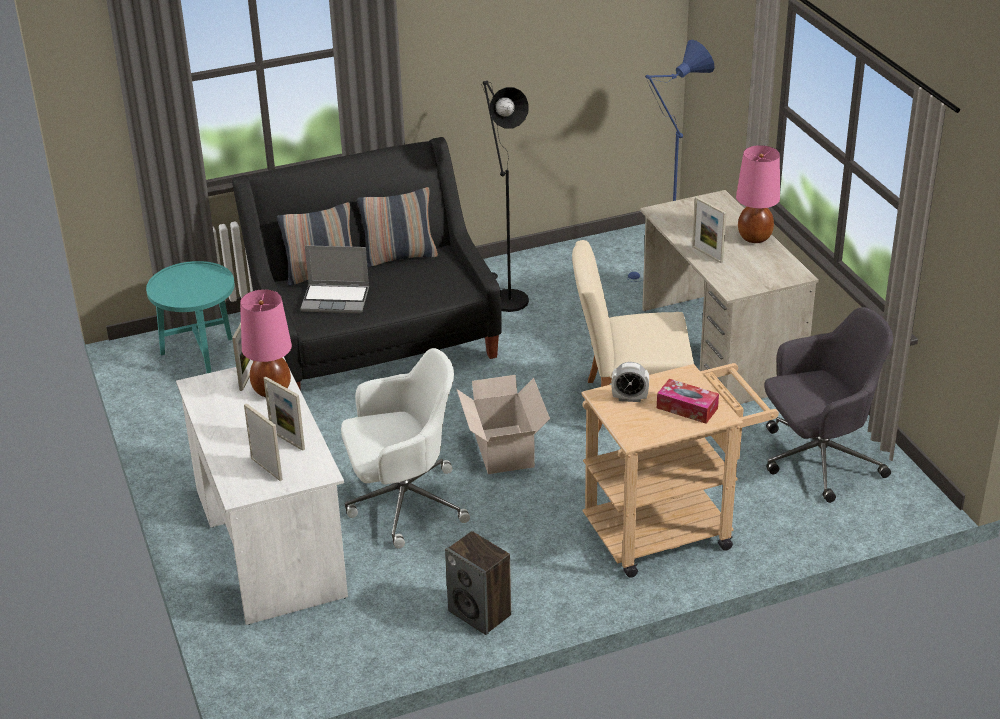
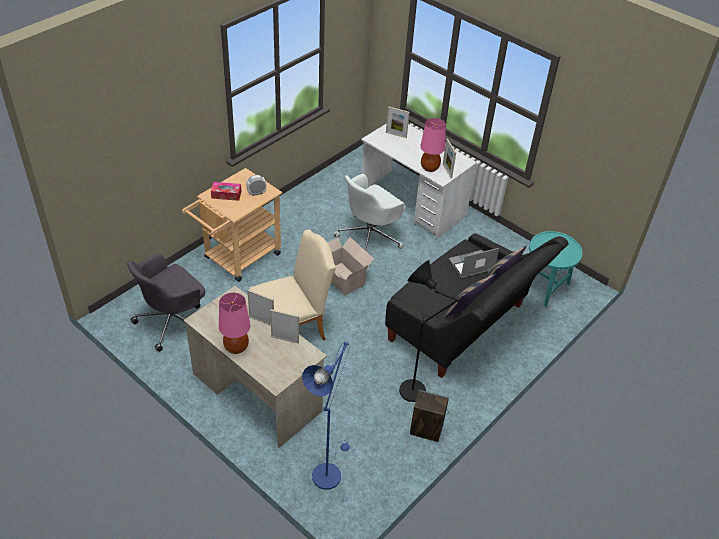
camera: 150 degrees right, 10 degrees up
(287, 440) = (400, 148): picture frame -> picture frame (285, 339)
(480, 613) = (302, 199): speaker -> speaker (425, 430)

